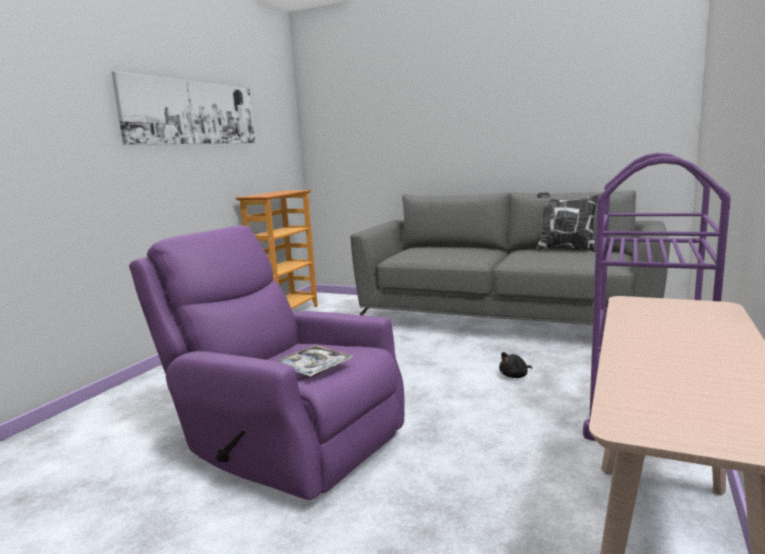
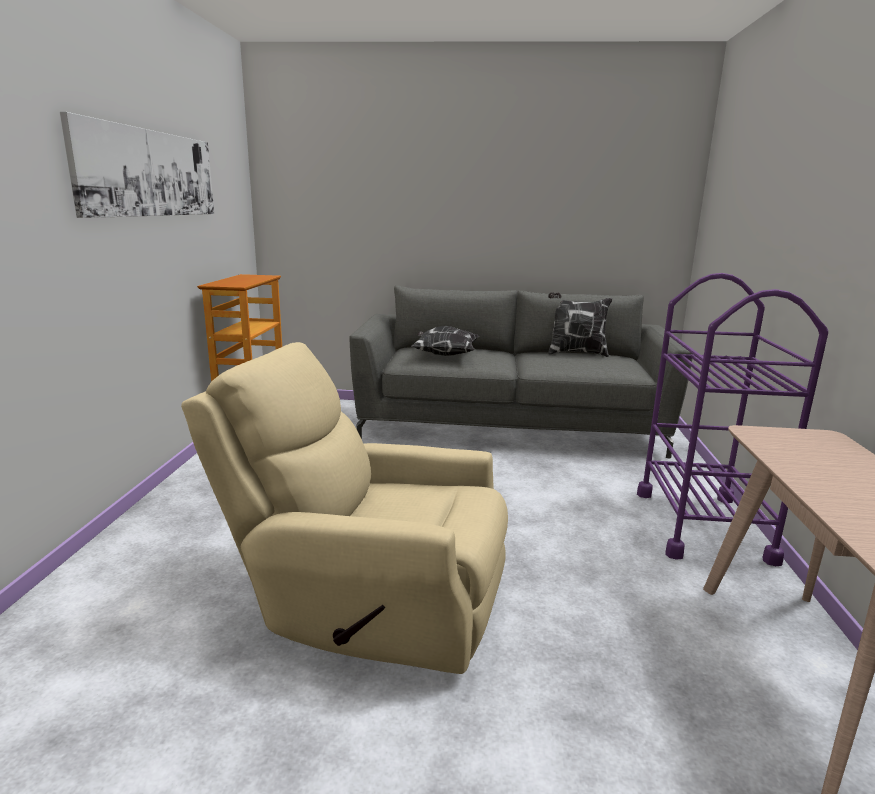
camera: 20 degrees left, 5 degrees up
(283, 441) = (368, 600): purple armchair -> beige armchair
(313, 368) = (437, 520): tray -> none
(436, 252) = (444, 355): none -> pillow
(515, 376) = (562, 493): black plush toy -> none

